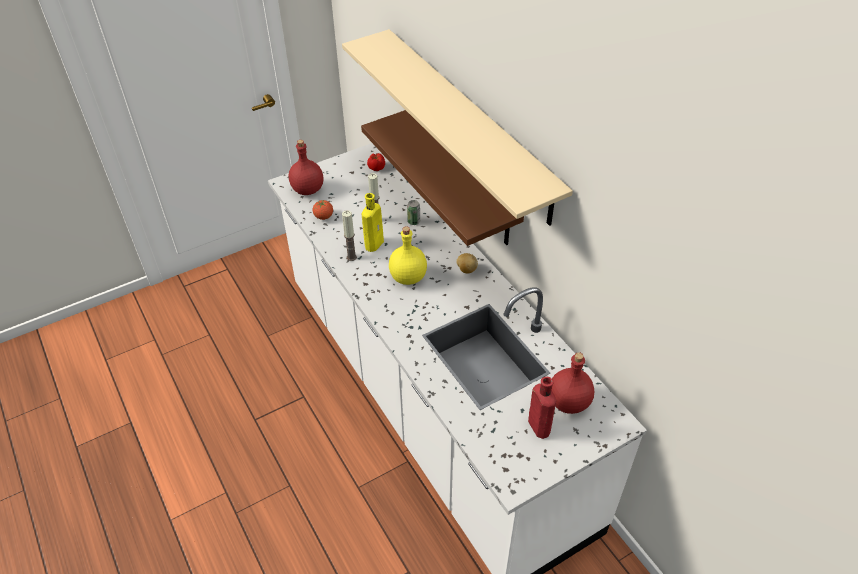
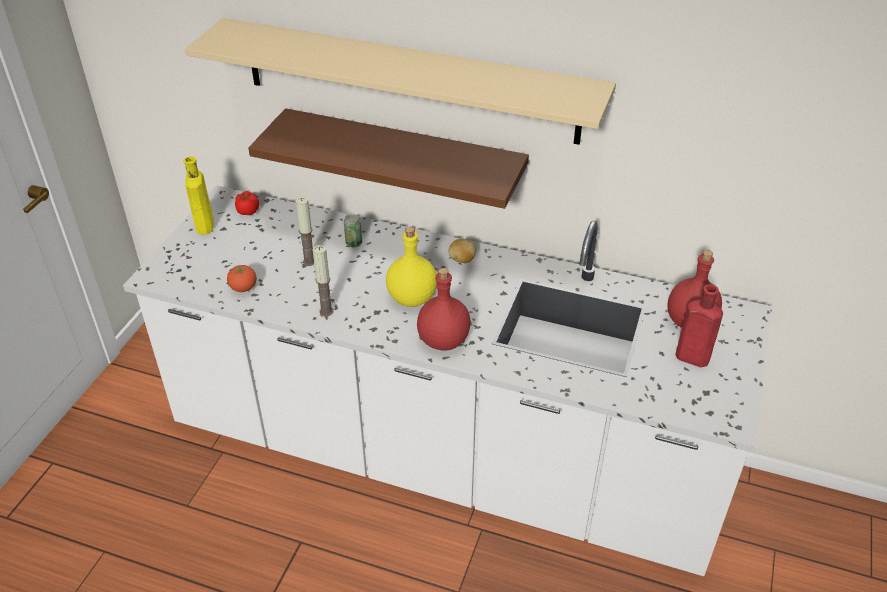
camera: 40 degrees left, 5 degrees down
(307, 189) = (189, 270): red bottle -> red bottle (442, 340)
(375, 243) = (336, 284): yellow bottle -> yellow bottle (204, 224)

